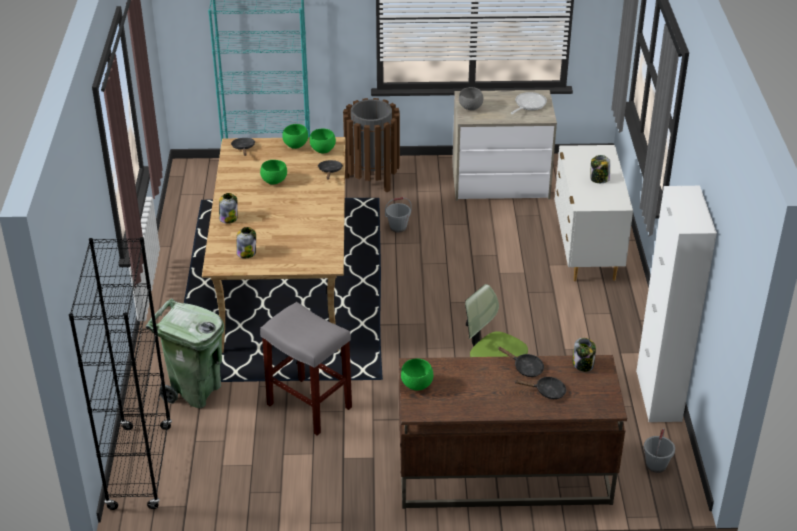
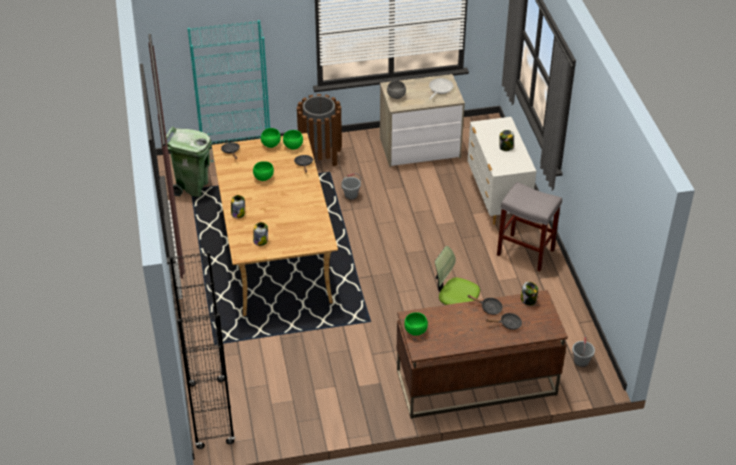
camera: 10 degrees left, 5 degrees up
(195, 391) = (234, 349): green trash can -> green trash can (192, 187)
(308, 406) = (321, 349): grey stool -> grey stool (524, 252)
(658, 396) = (572, 308): white cabinet -> none

